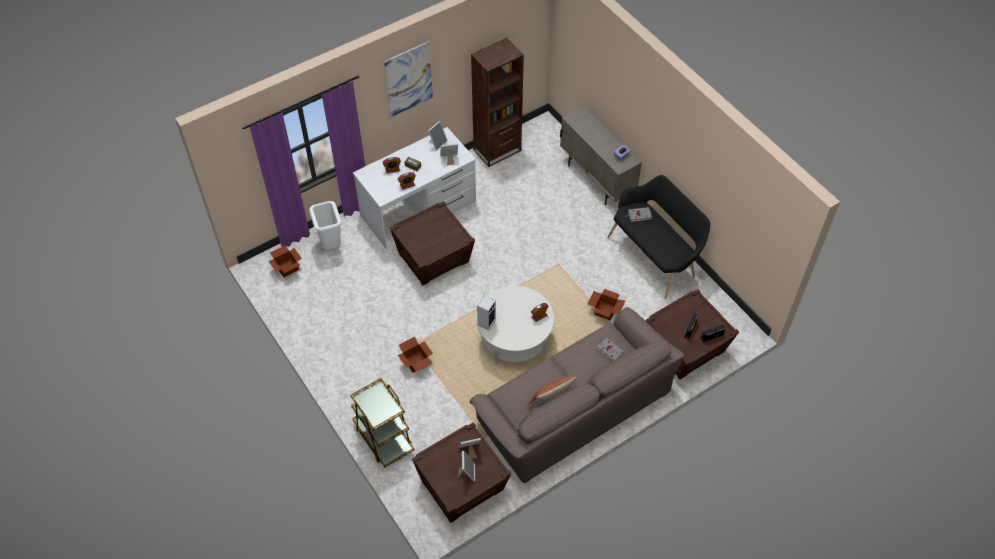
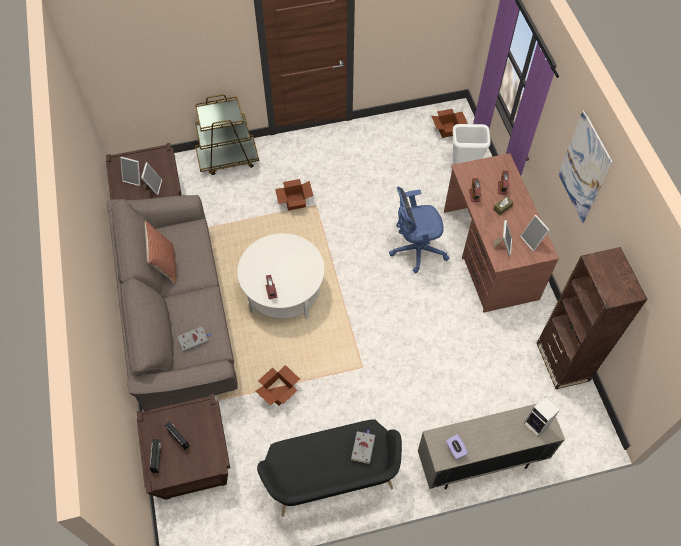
camera: 110 degrees right, 5 degrees up
(419, 209) = (489, 254): white desk -> brown desk
(434, 258) = (415, 250): brown side table -> blue office chair
(486, 322) = (286, 242): speaker -> speaker (537, 425)

